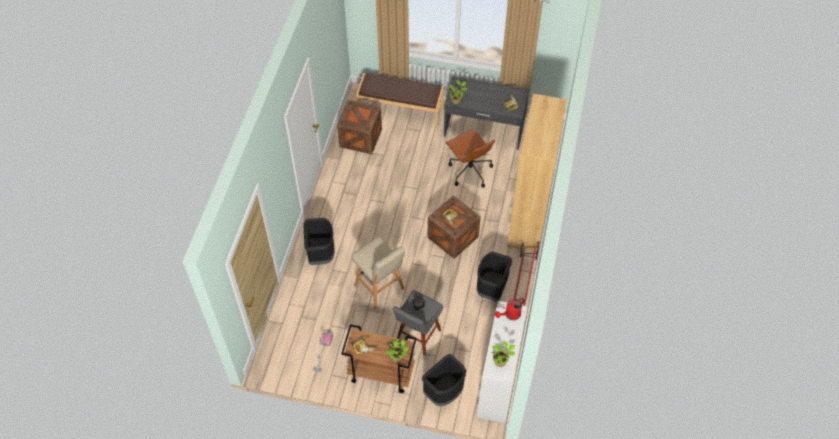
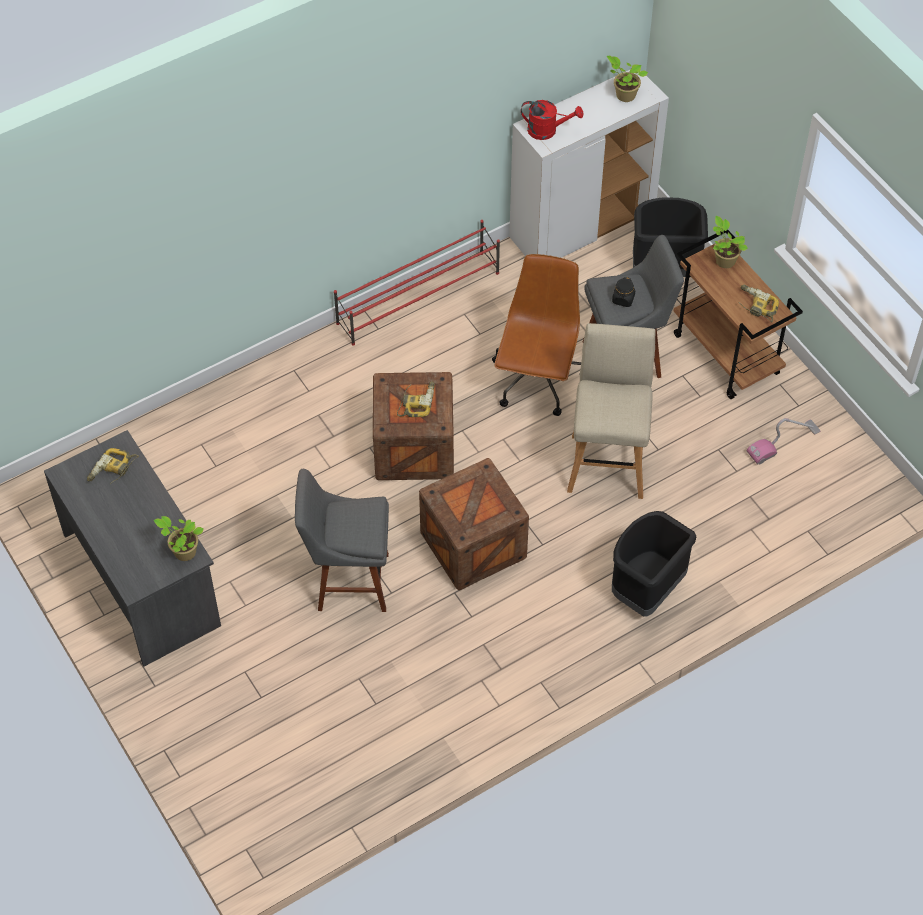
camera: 135 degrees left, 0 degrees up
(360, 138) = (360, 749): crate -> crate (473, 545)
(400, 109) = (226, 745): brown bench -> none
(421, 178) = (348, 581): none -> grey stool
(469, 171) = (259, 528): brown office chair -> brown office chair (537, 381)
(491, 289) = (449, 336): black trash can -> none
(528, 221) = (276, 381): brown bookcase -> none

